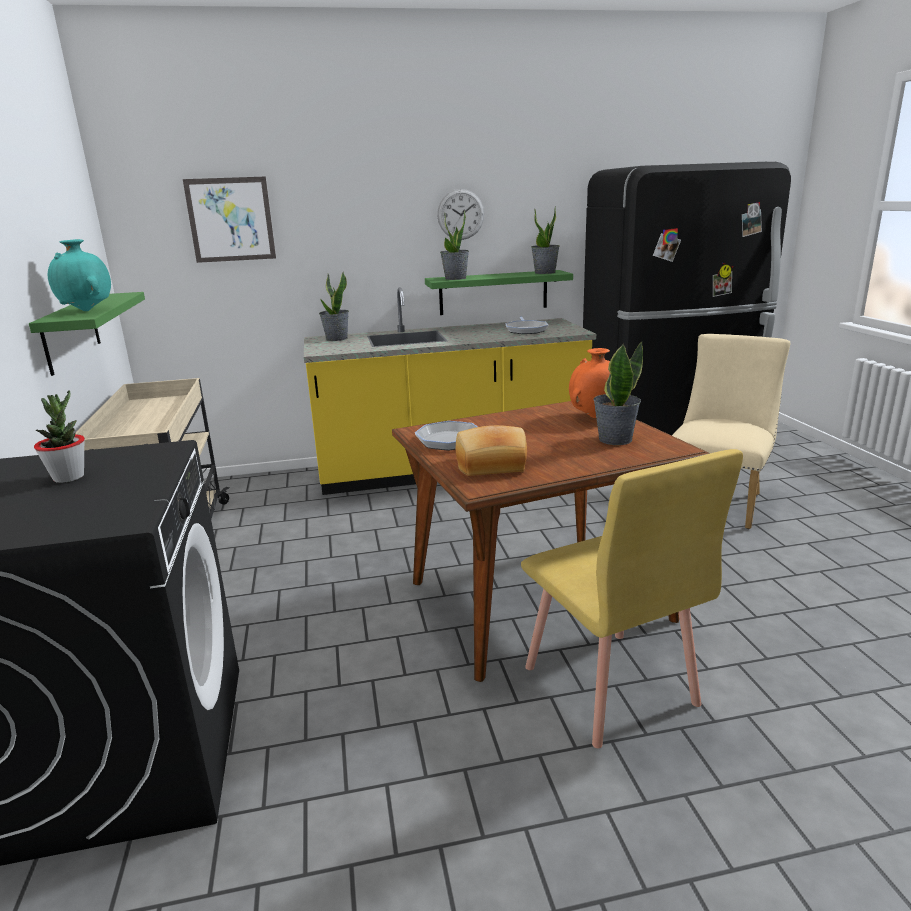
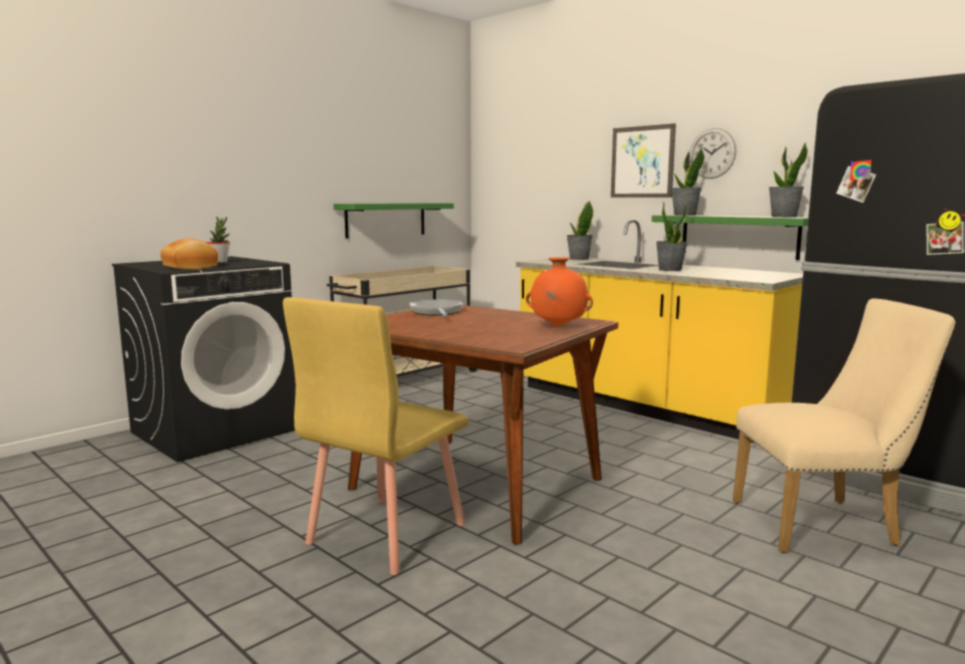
camera: 55 degrees right, 10 degrees down
(87, 311) = (375, 203): turquoise vase -> none
(230, 220) = (537, 157): picture -> picture (642, 162)
(491, 466) = (398, 322): bread -> bread (188, 267)
(526, 330) = (727, 273): frying pan -> none
(614, 439) = (508, 334): potted plant -> potted plant (670, 270)

